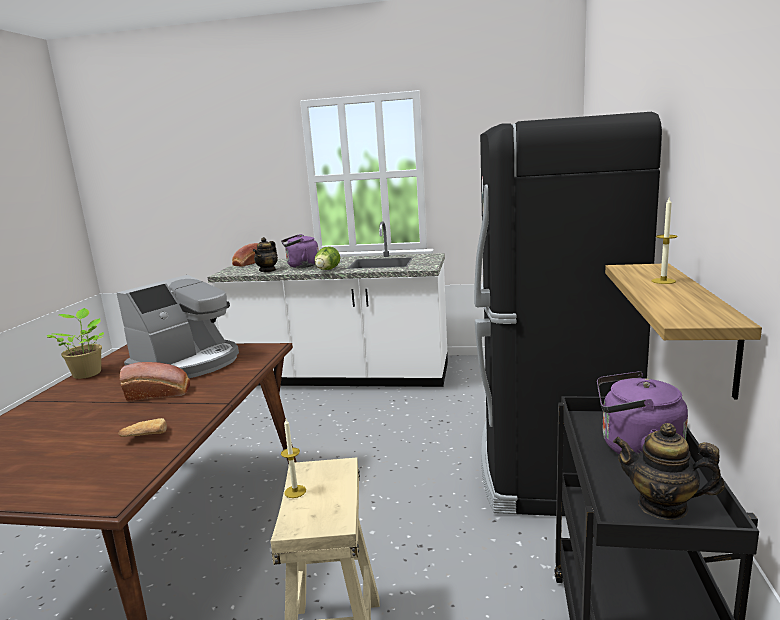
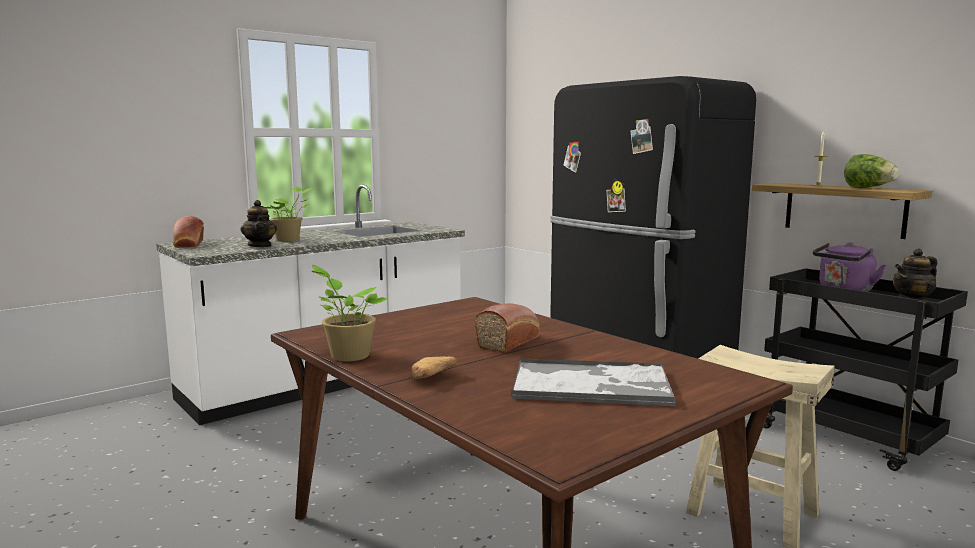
camera: 50 degrees left, 5 degrees down
(62, 449) = (592, 384): none -> tray
(144, 437) = (624, 358): bread -> bread (430, 378)
(188, 363) = (439, 324): coffee machine -> none
(295, 491) = (745, 368): candle -> none
(301, 266) = (289, 240): purple kettle -> potted plant
(327, 270) = (344, 239): lettuce -> lettuce (868, 188)

